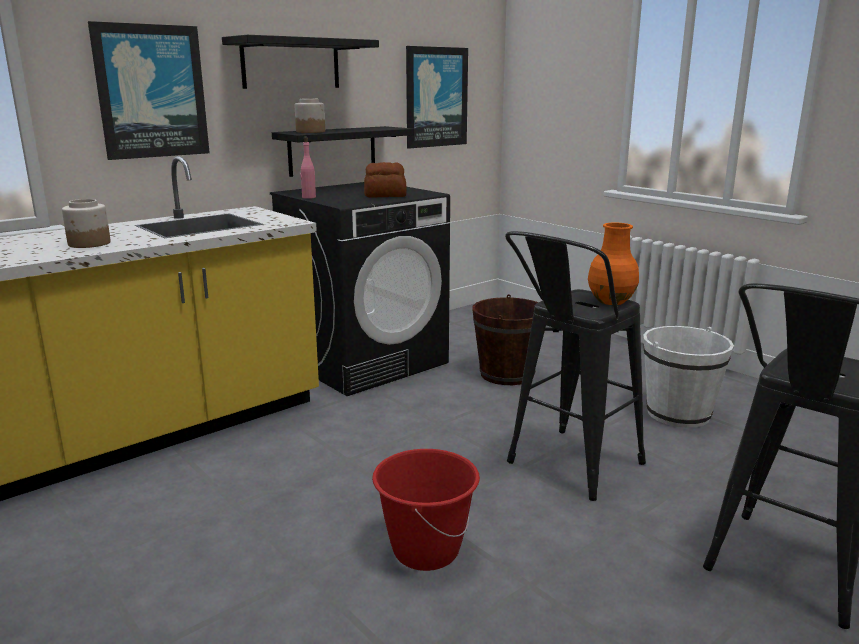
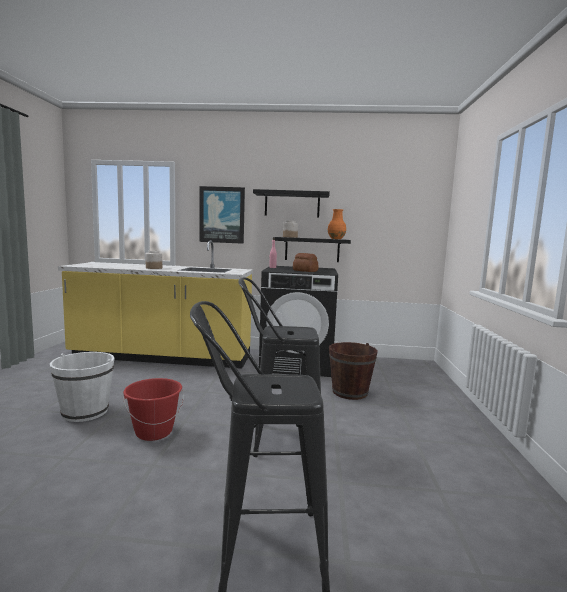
camera: 45 degrees right, 10 degrees down
(436, 97) = (388, 226): picture -> none
(611, 301) = (305, 334): orange vase -> orange vase (336, 239)
(678, 413) = (407, 451): white bucket -> white bucket (85, 412)

